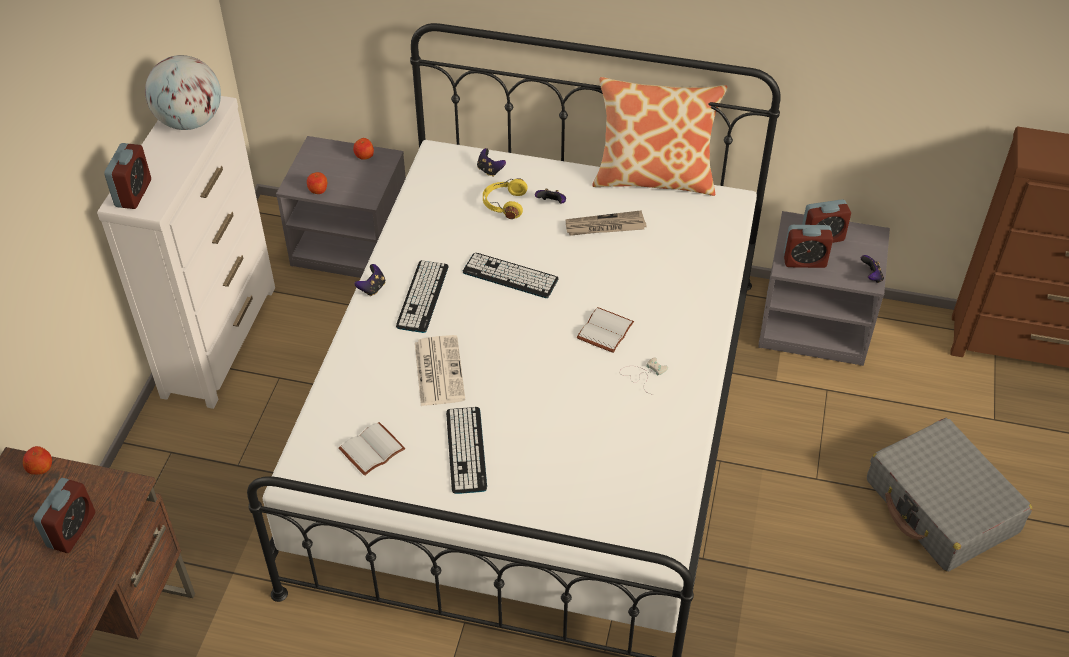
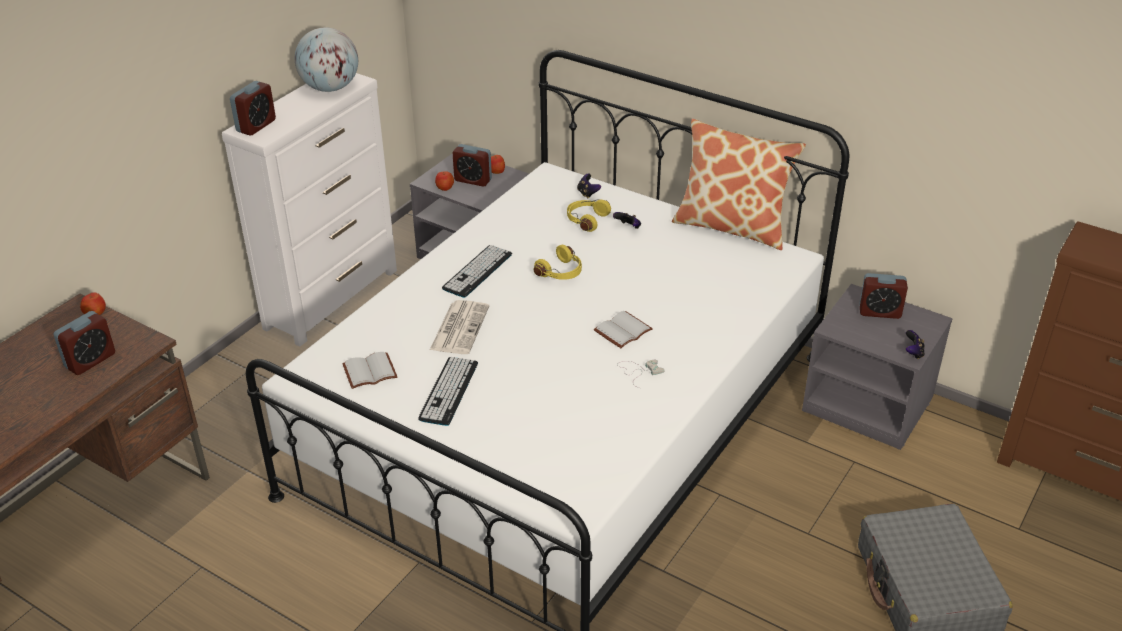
camera: 20 degrees right, 10 degrees down
(372, 288) = (439, 257): game controller -> none
(510, 276) = (561, 272): keyboard -> yellow headphones
(604, 226) = (666, 253): newspaper -> none
(804, 261) = (852, 326): alarm clock -> alarm clock (473, 180)

